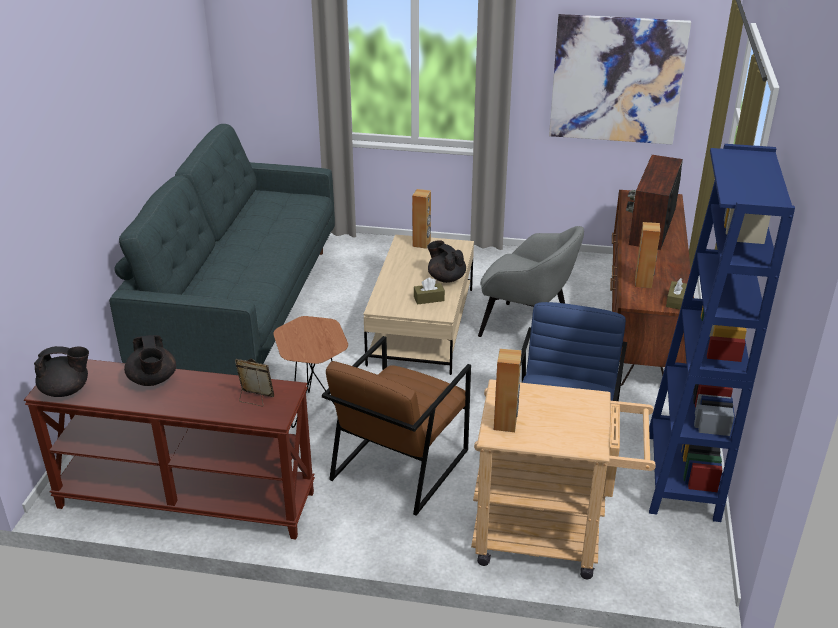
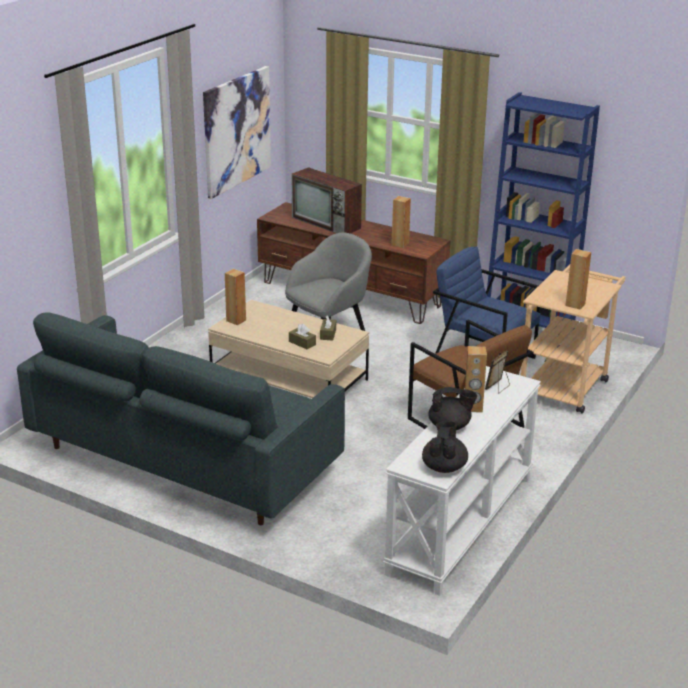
camera: 70 degrees left, 5 degrees down
(185, 501) = (462, 525): brown console table -> white console table
(199, 389) = (473, 408): none -> brown speaker
(316, 413) = (380, 447): brown side table -> none
(446, 278) = (301, 321): black teapot -> none
(675, 300) = (430, 241): brown tissue box -> brown tissue box (302, 343)

